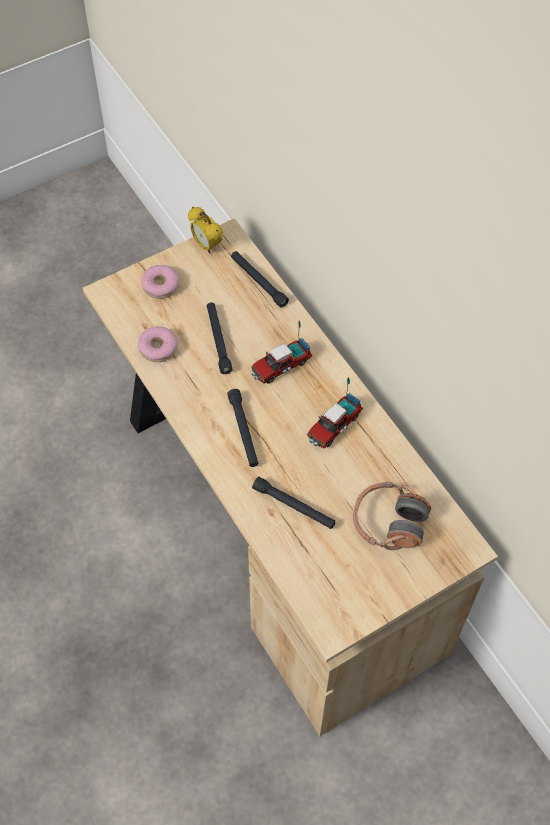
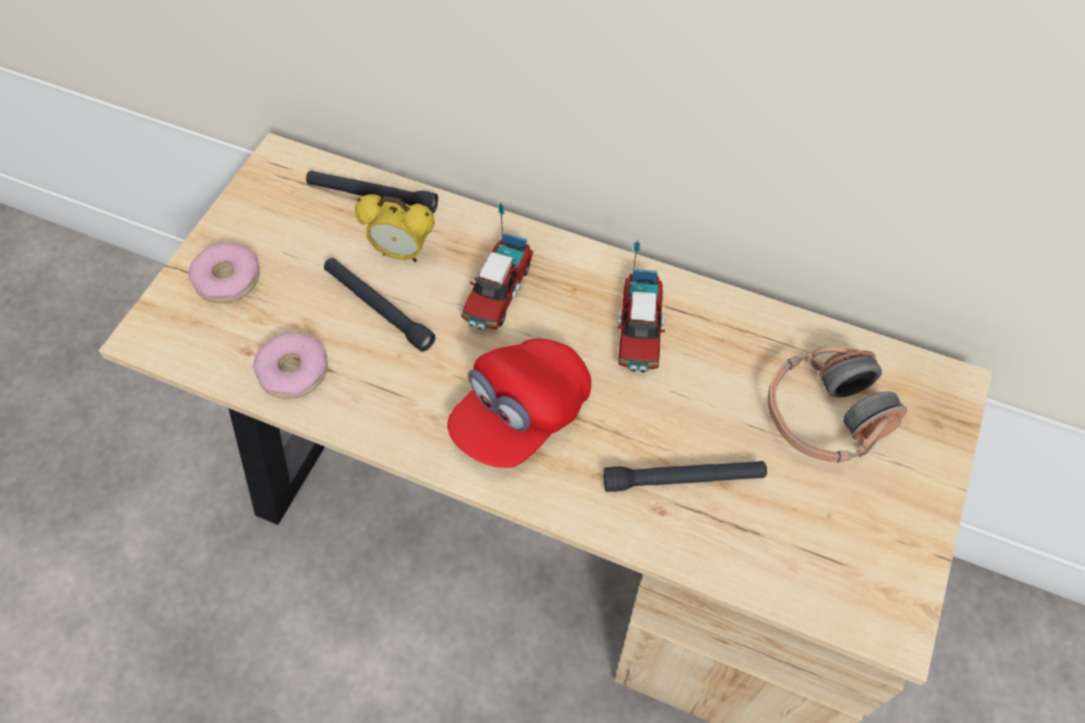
camera: 35 degrees left, 0 degrees up
(206, 245) = (256, 188): alarm clock -> alarm clock (402, 253)
(243, 431) = (521, 415): black flashlight -> red cap

